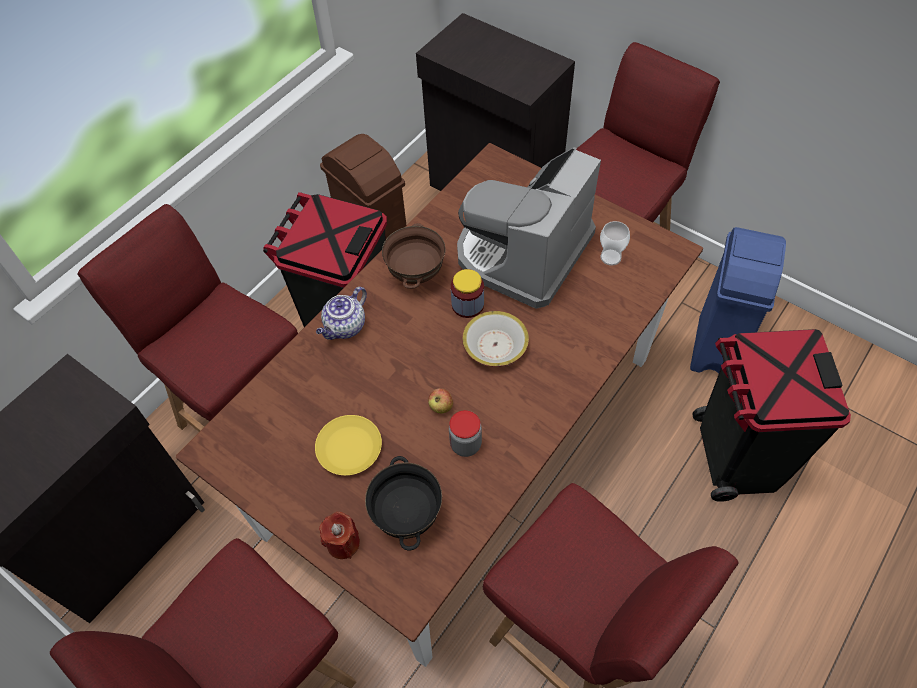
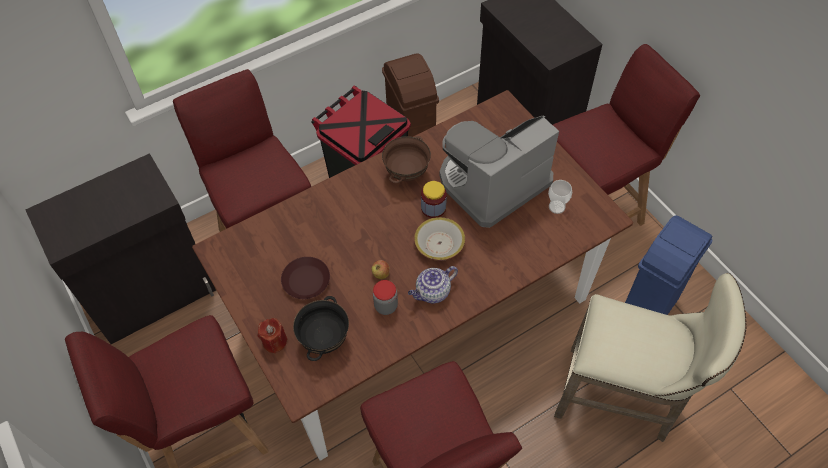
camera: 20 degrees right, 0 degrees up
(345, 327) = (340, 195): teapot -> teapot (432, 293)
(349, 449) = (305, 281): yellow plate -> brown plate
(736, 457) = (622, 399): black trash can -> beige stool

